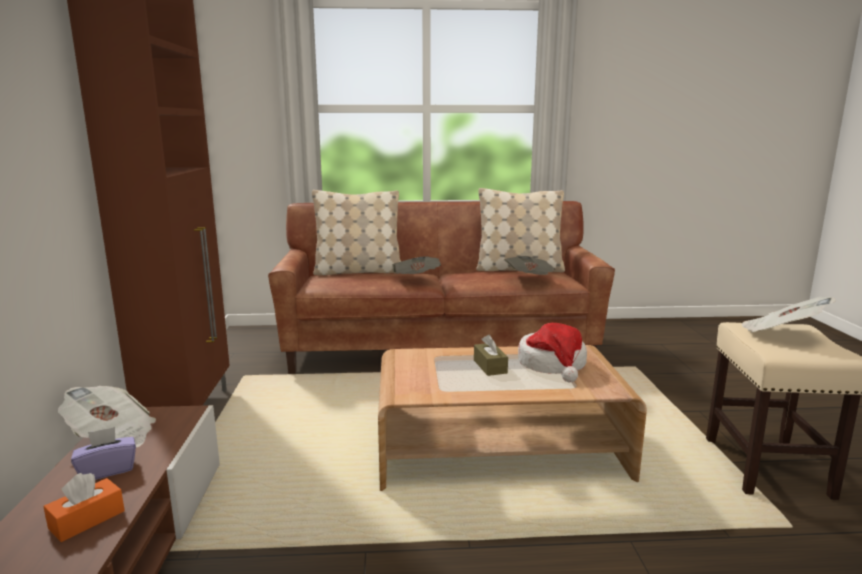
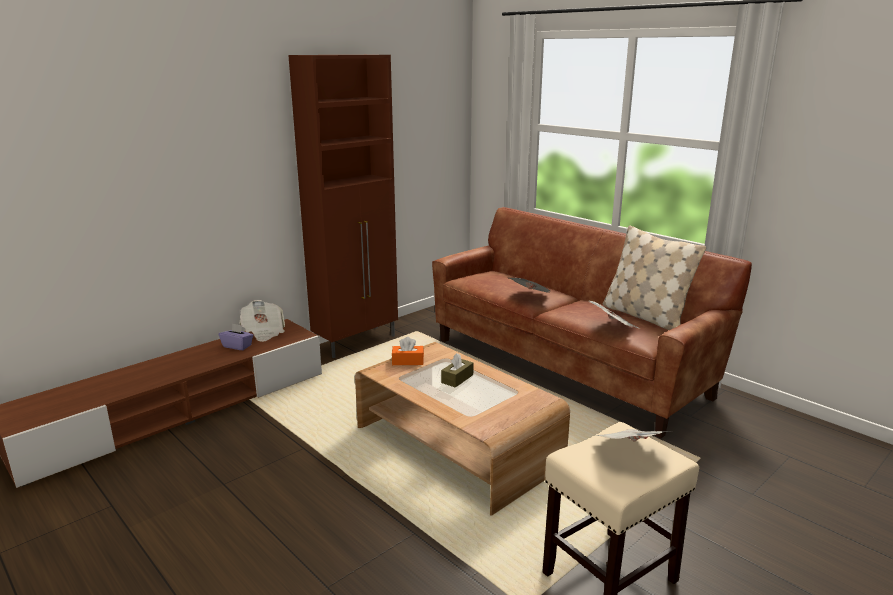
camera: 50 degrees right, 5 degrees up
(87, 520) = (202, 362): orange tissue box -> orange tissue box (408, 361)
(358, 271) = (518, 277): beige pillow -> none
(553, 364) = (496, 397): hat -> none

